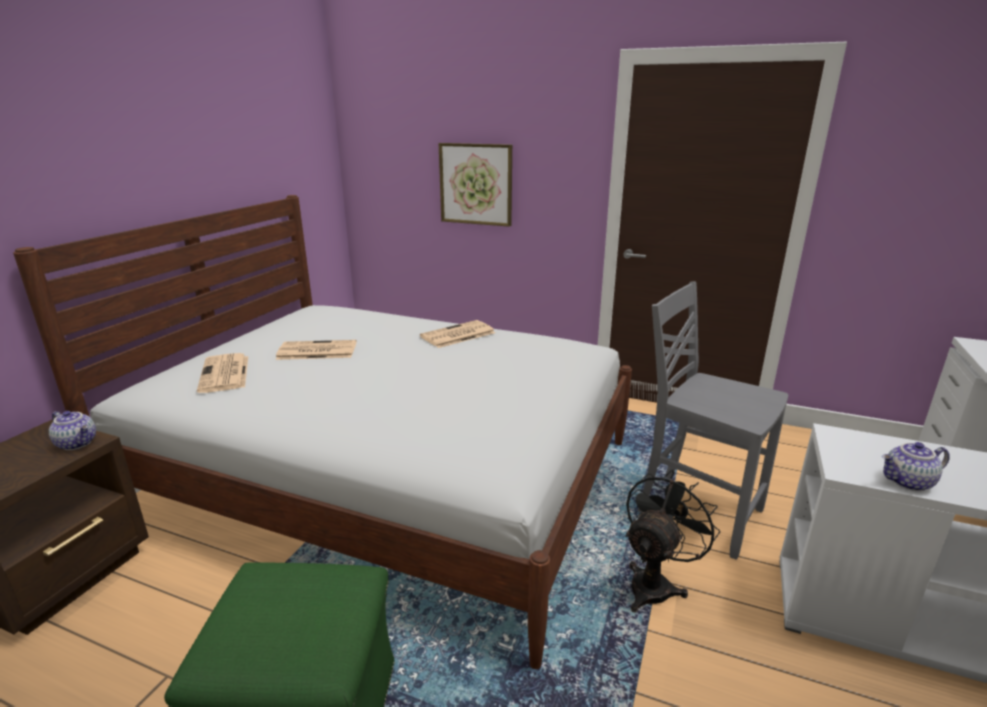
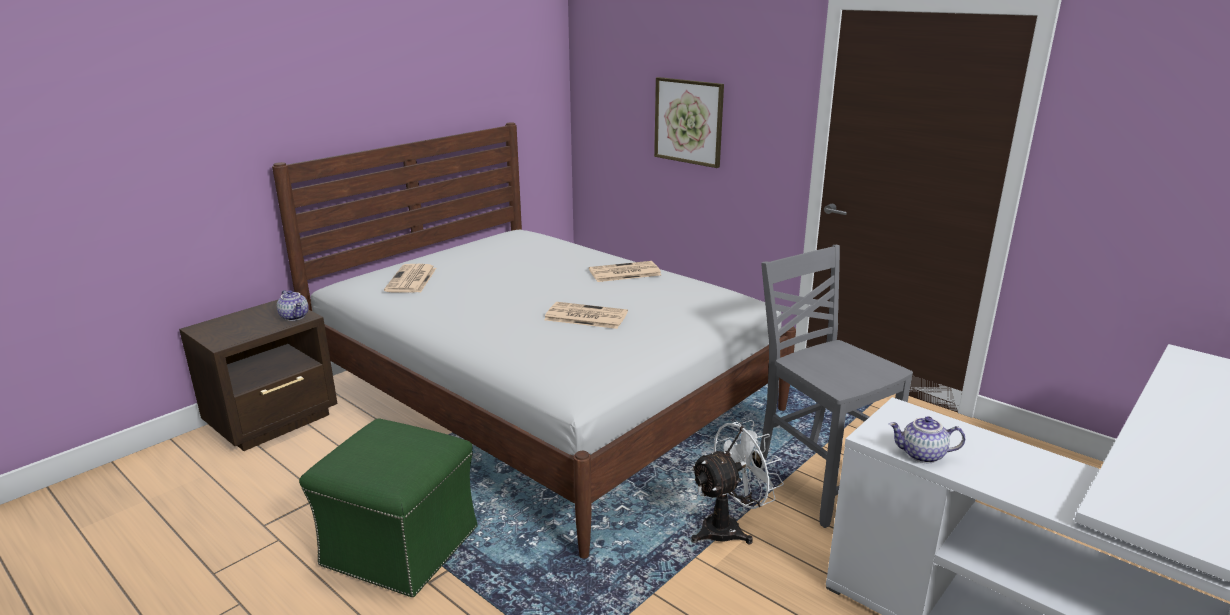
camera: 20 degrees right, 0 degrees up
(316, 351) = (491, 271): newspaper -> newspaper (584, 316)
(655, 584) = (729, 528): black fan -> white fan

